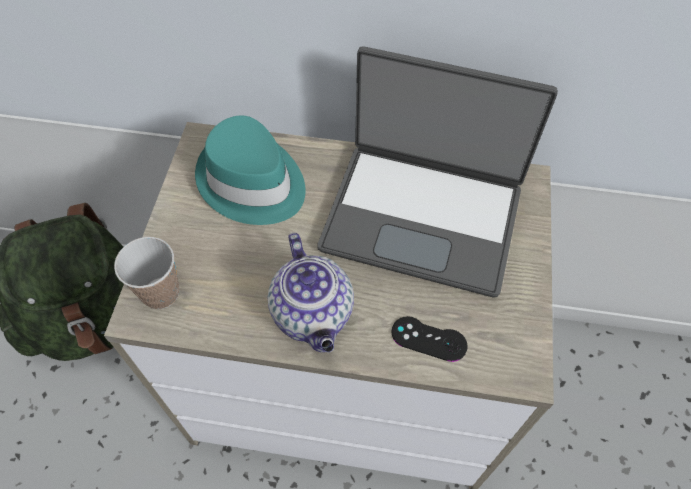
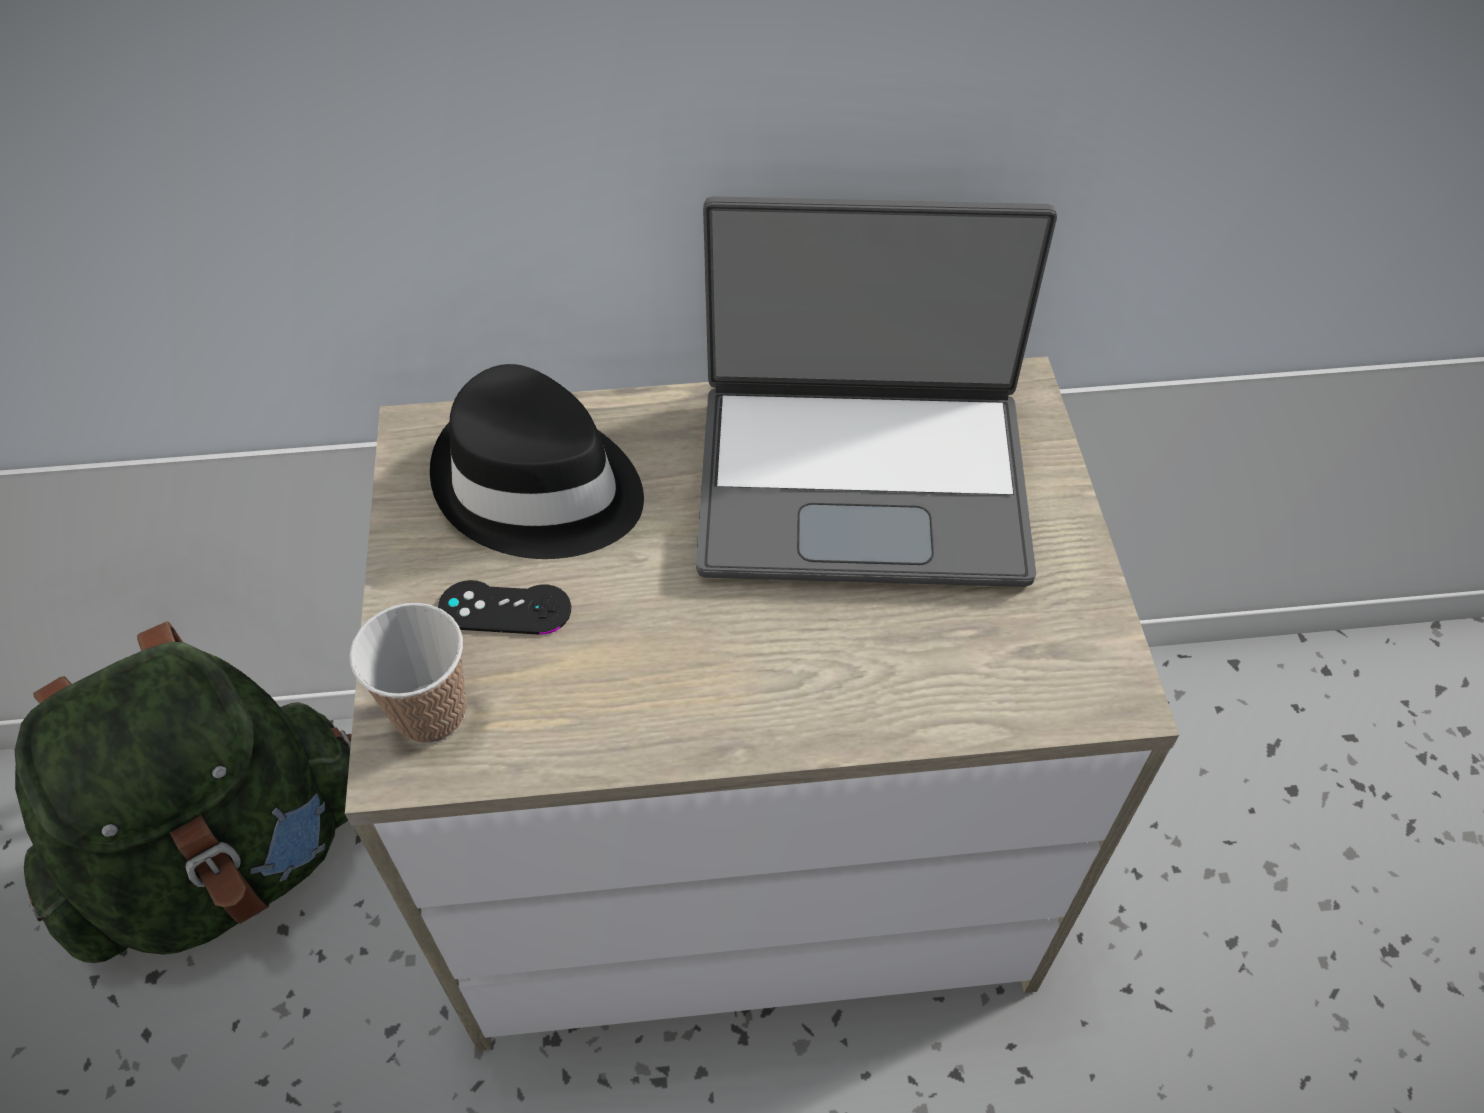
camera: 15 degrees left, 5 degrees down
(252, 183) = (538, 487): turquoise hat -> black hat
(314, 315) = (726, 686): teapot -> none
(429, 339) = (939, 679): black game controller -> black game controller (505, 608)

